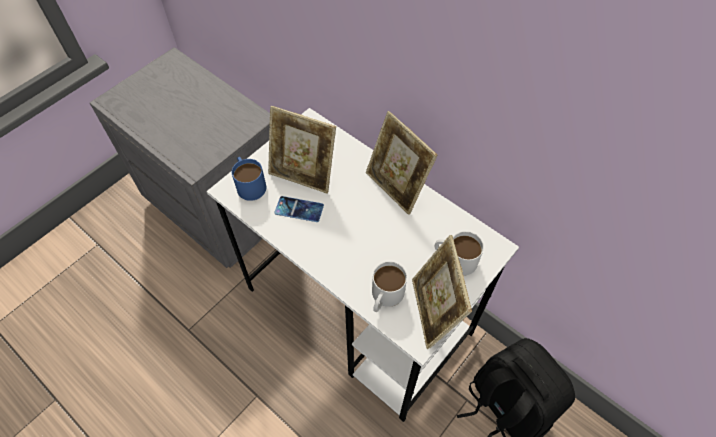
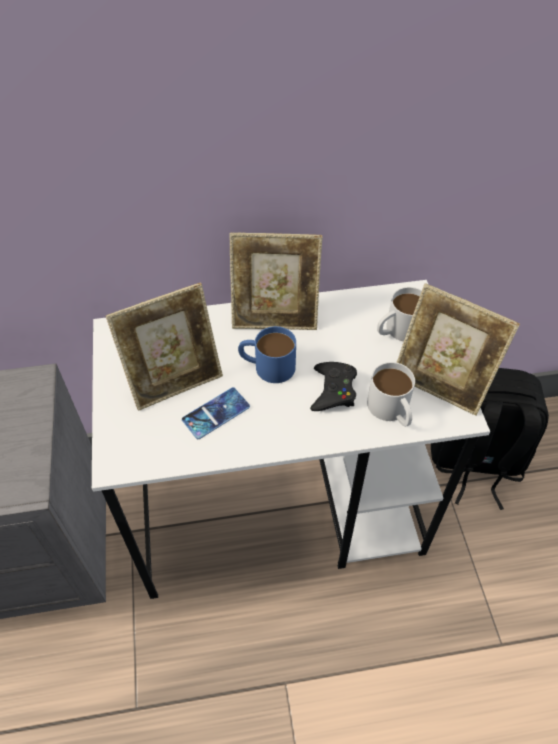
camera: 50 degrees left, 5 degrees down
(249, 183) = (130, 437): blue mug -> blue mug (267, 365)
(370, 255) = (333, 390): none -> black game controller

